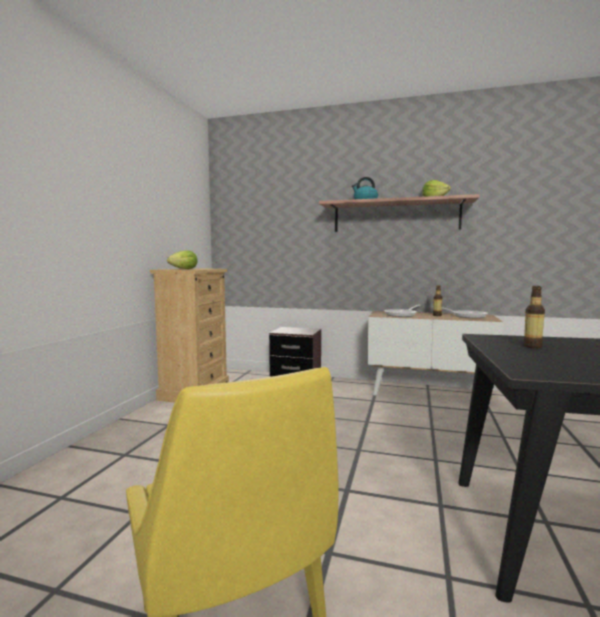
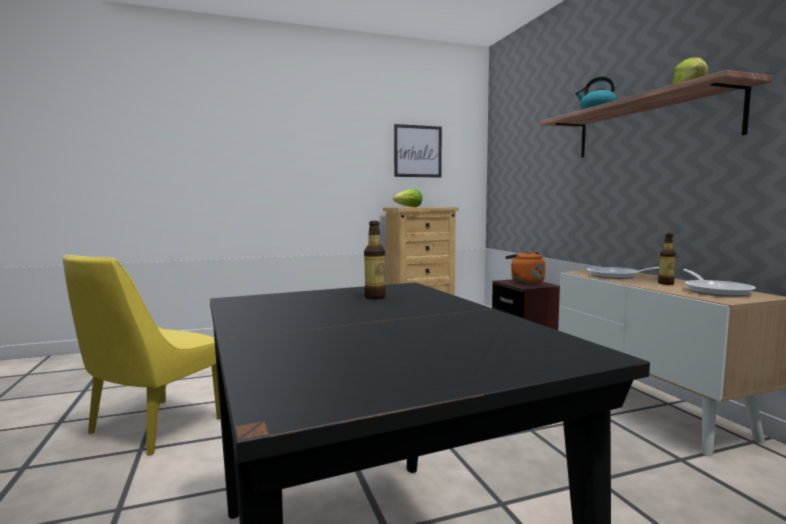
camera: 55 degrees right, 0 degrees up
(170, 210) = (417, 151): none -> picture
(292, 330) = (525, 282): none -> orange kettle

